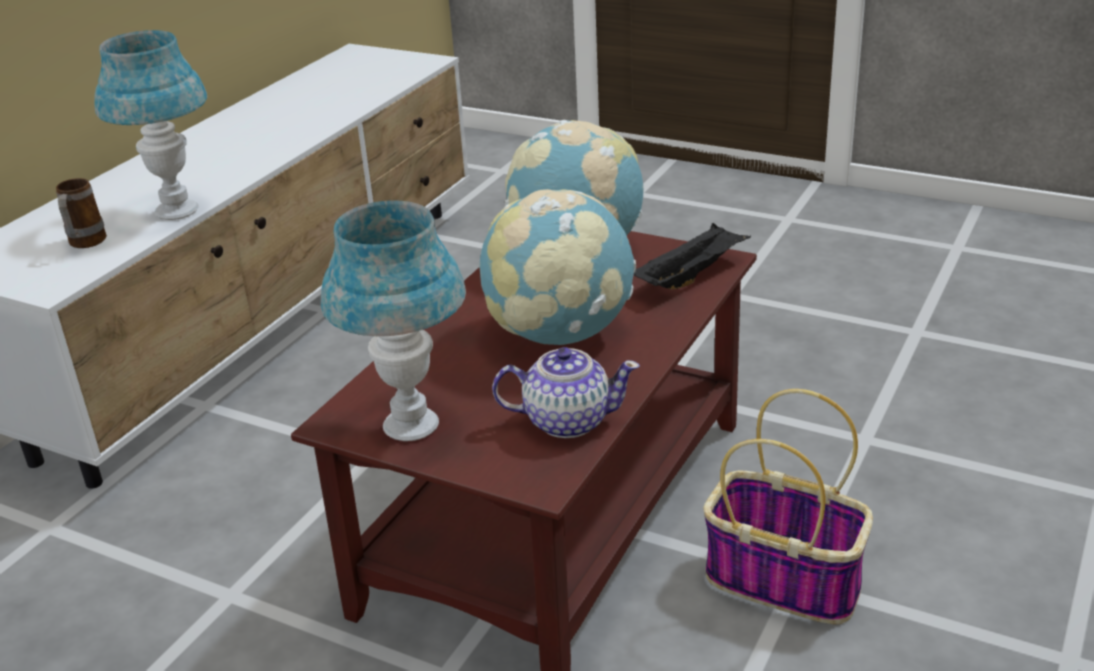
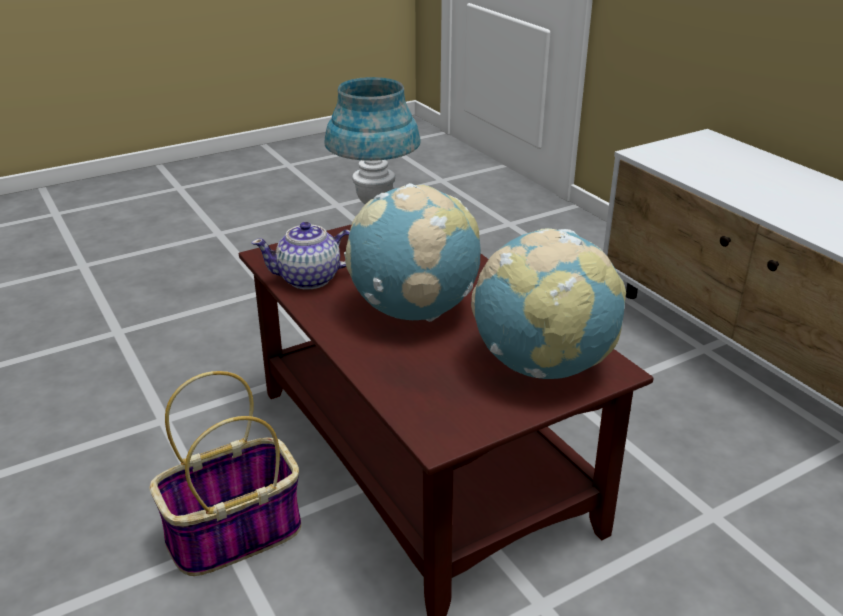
camera: 120 degrees right, 0 degrees up
(85, 244) = (707, 167): mug -> none
(177, 211) = (744, 198): blue table lamp -> none
(566, 420) = (310, 279): teapot -> teapot turned 45 degrees clockwise
(691, 276) = (429, 406): black tray -> none

